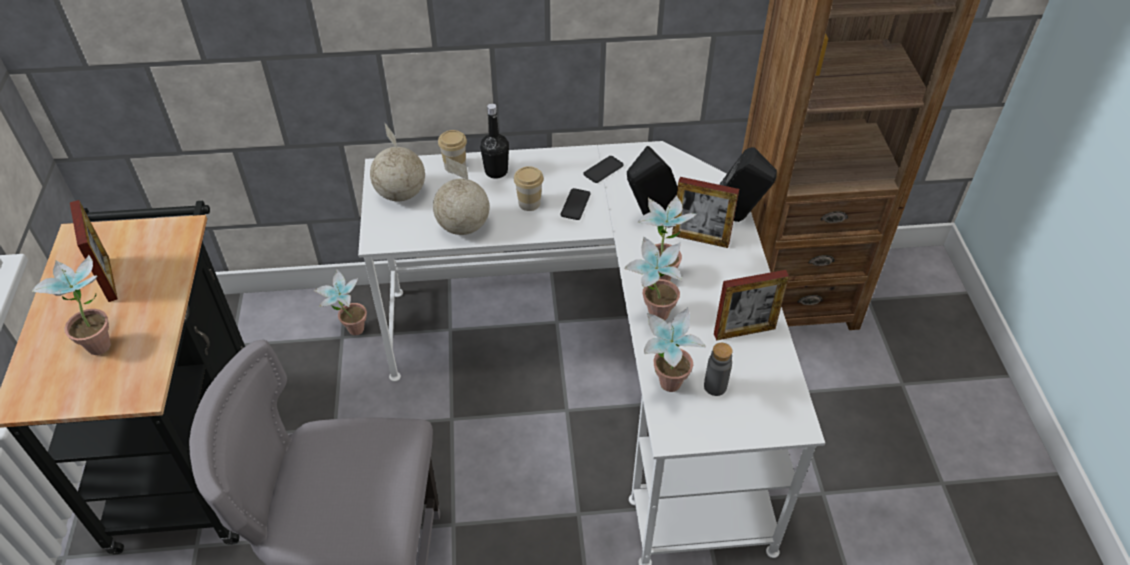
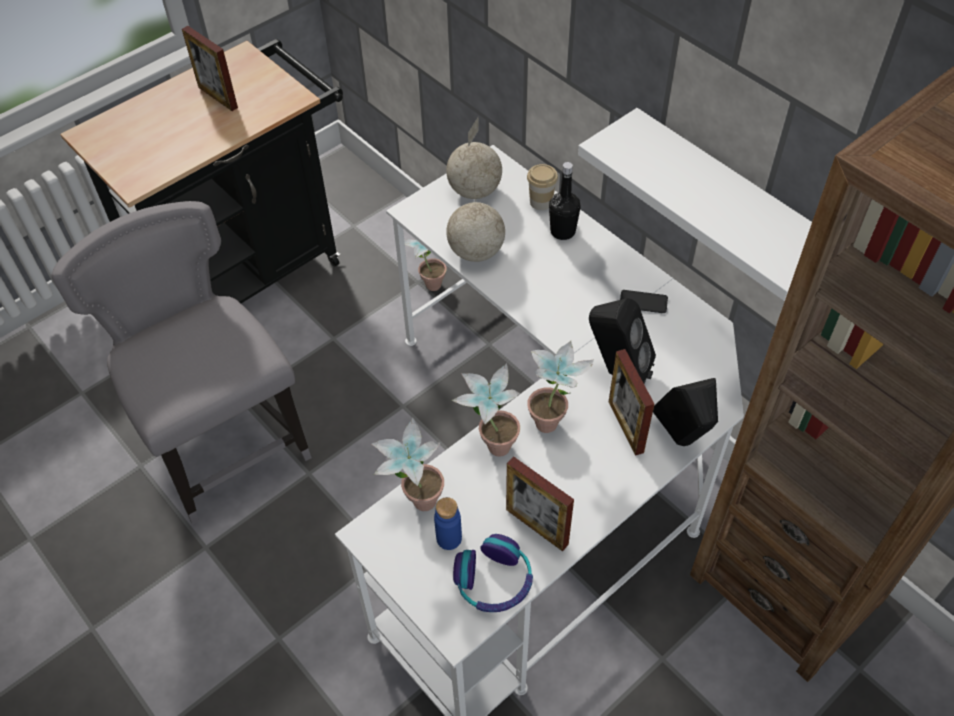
camera: 55 degrees right, 5 degrees up
(101, 339) = (164, 132): potted plant -> none
(108, 279) = (218, 97): picture frame -> picture frame turned 105 degrees clockwise
(529, 203) = (546, 277): cup -> none
(575, 204) = (577, 309): phone -> none
(630, 48) = (728, 202): none -> white shelf
(715, 386) = (449, 538): grey bottle -> blue bottle
(771, 380) = (494, 581): none -> headphones

